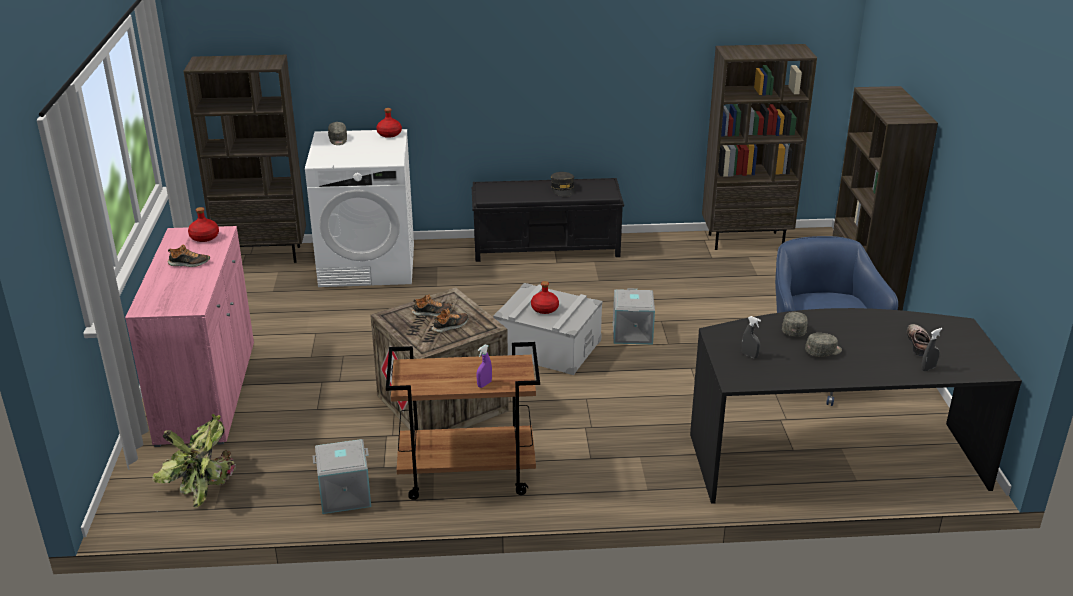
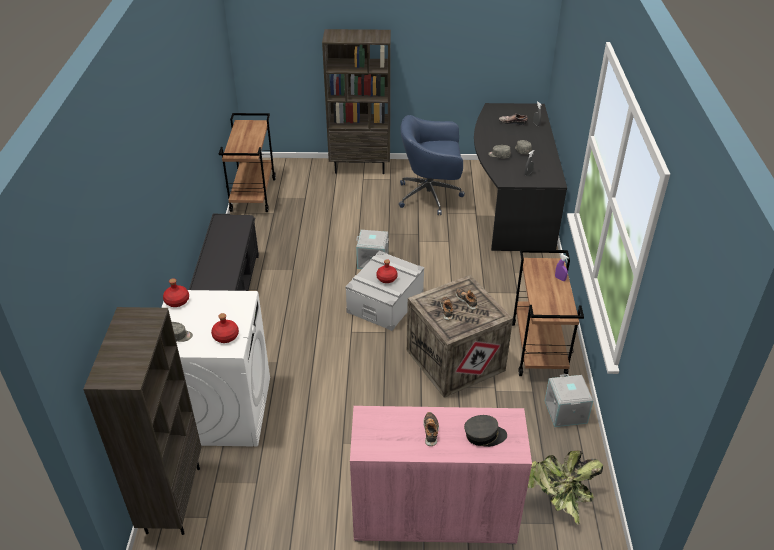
camera: 85 degrees left, 10 degrees up
(204, 237) = (376, 427): red bottle -> red bottle (226, 336)
(563, 189) = (225, 242): grey cap -> grey cap (484, 435)
(746, 240) = (253, 194): brown bookcase -> brown cart

